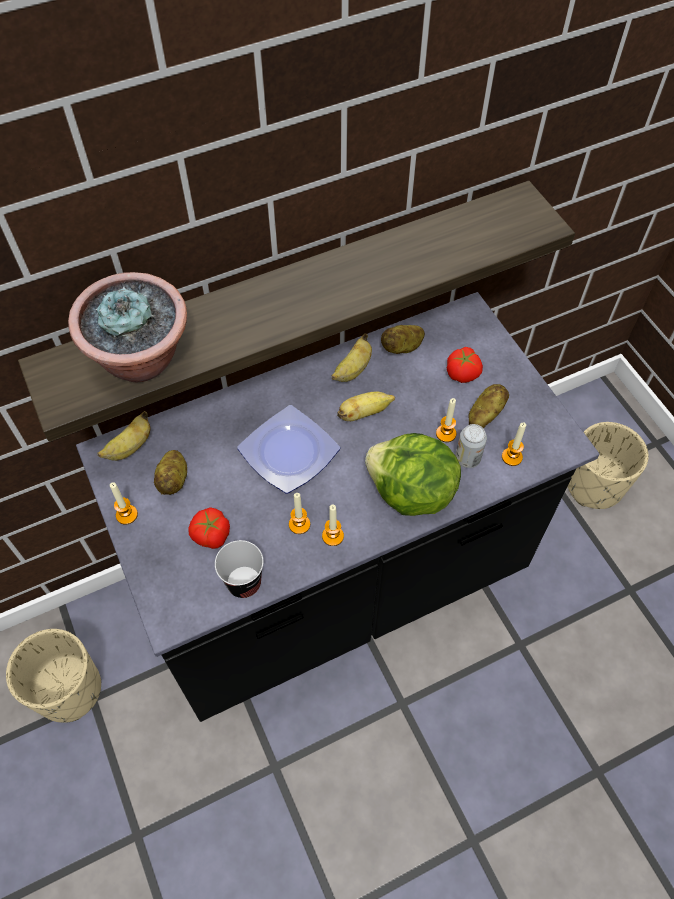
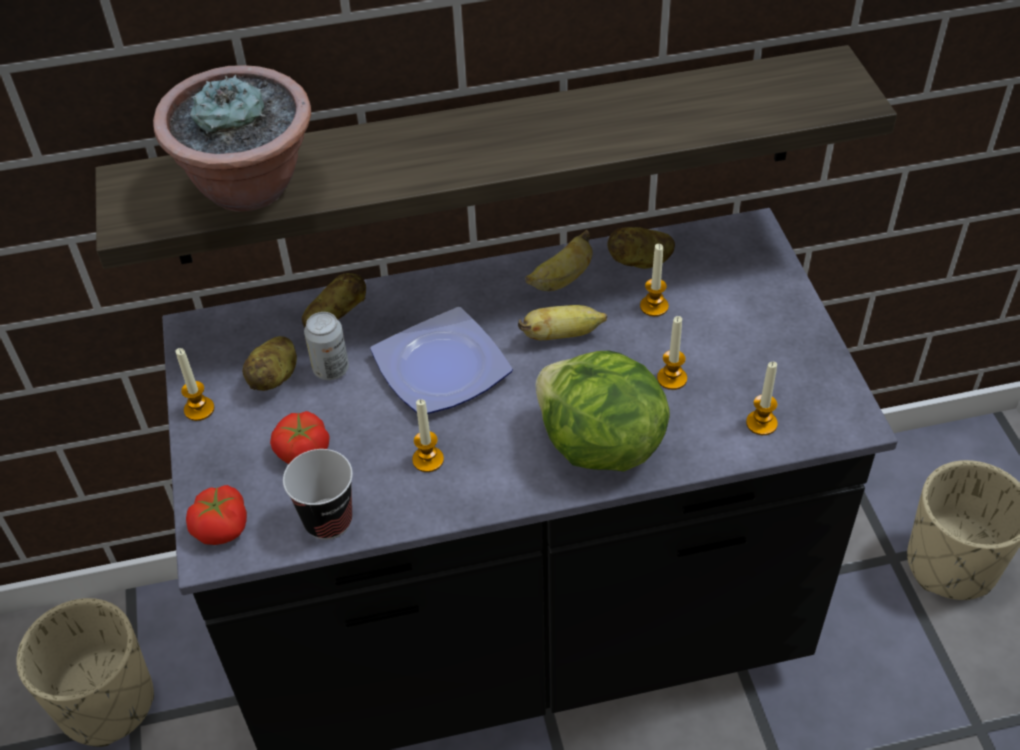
camera: 15 degrees right, 10 degrees down
(130, 447) = (230, 329): banana -> none
(333, 536) = (470, 482): candle -> candle (654, 306)
(463, 372) = (719, 305): tomato -> tomato (222, 527)
(467, 458) = (695, 415): can -> can (331, 369)
(484, 414) = (736, 363): potato -> potato (336, 316)

